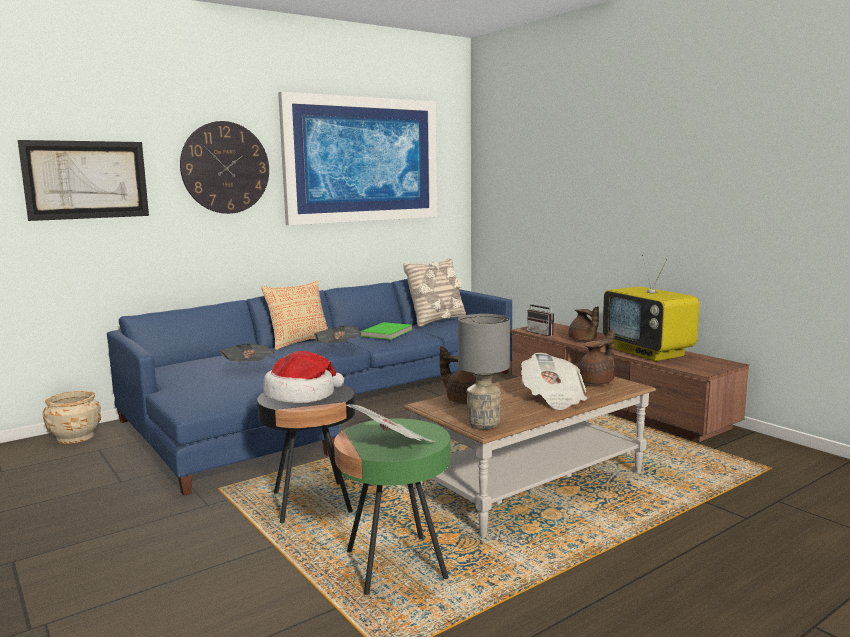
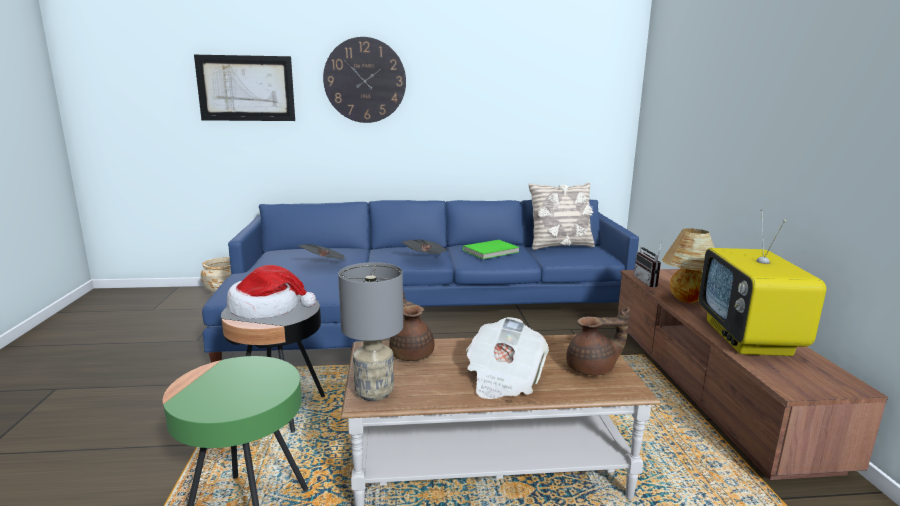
camera: 30 degrees right, 5 degrees up
(299, 343) = (406, 247): beige pillow -> none
(362, 160) = (507, 75): picture -> none
(391, 445) = (213, 395): newspaper -> none
(583, 340) = (684, 301): brown teapot -> table lamp

